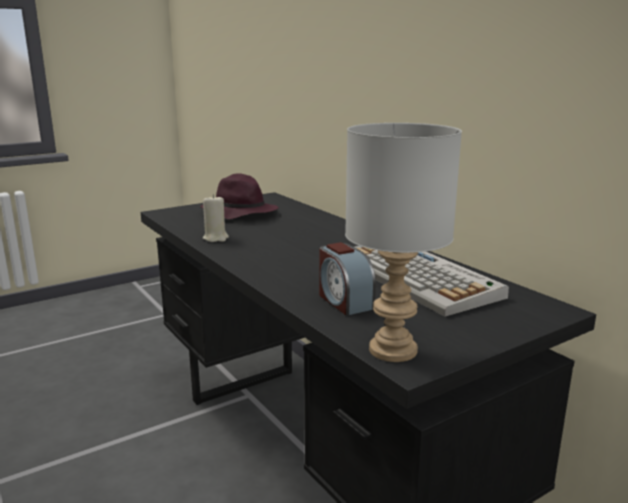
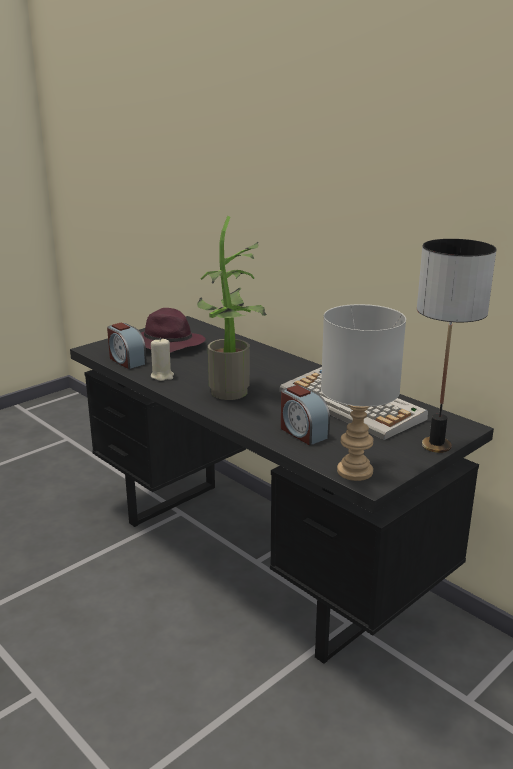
camera: 10 degrees left, 5 degrees up
(188, 223) = (126, 360): none -> alarm clock
(283, 258) = (234, 394): none -> potted plant
(514, 328) = (437, 445): none -> table lamp

